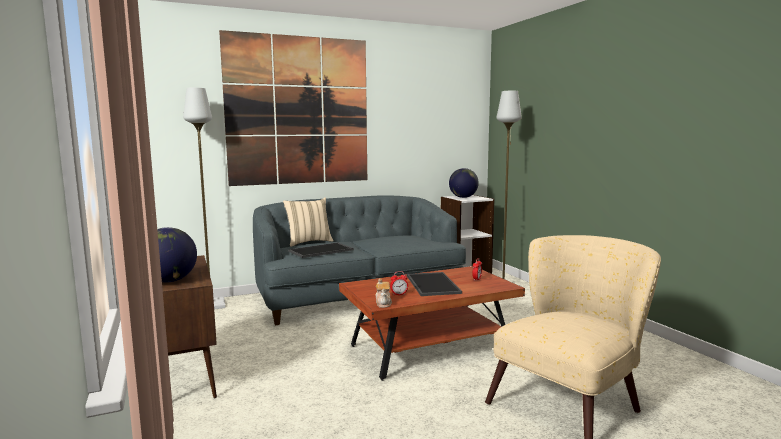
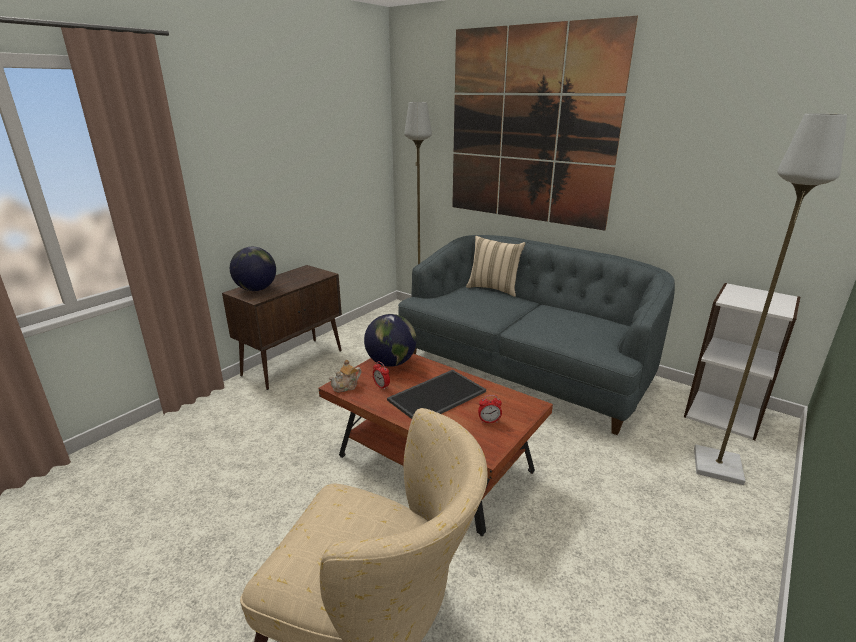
camera: 60 degrees right, 15 degrees up
(321, 251) = (461, 304): tray -> none
(463, 197) = (750, 297): globe -> globe (391, 363)

